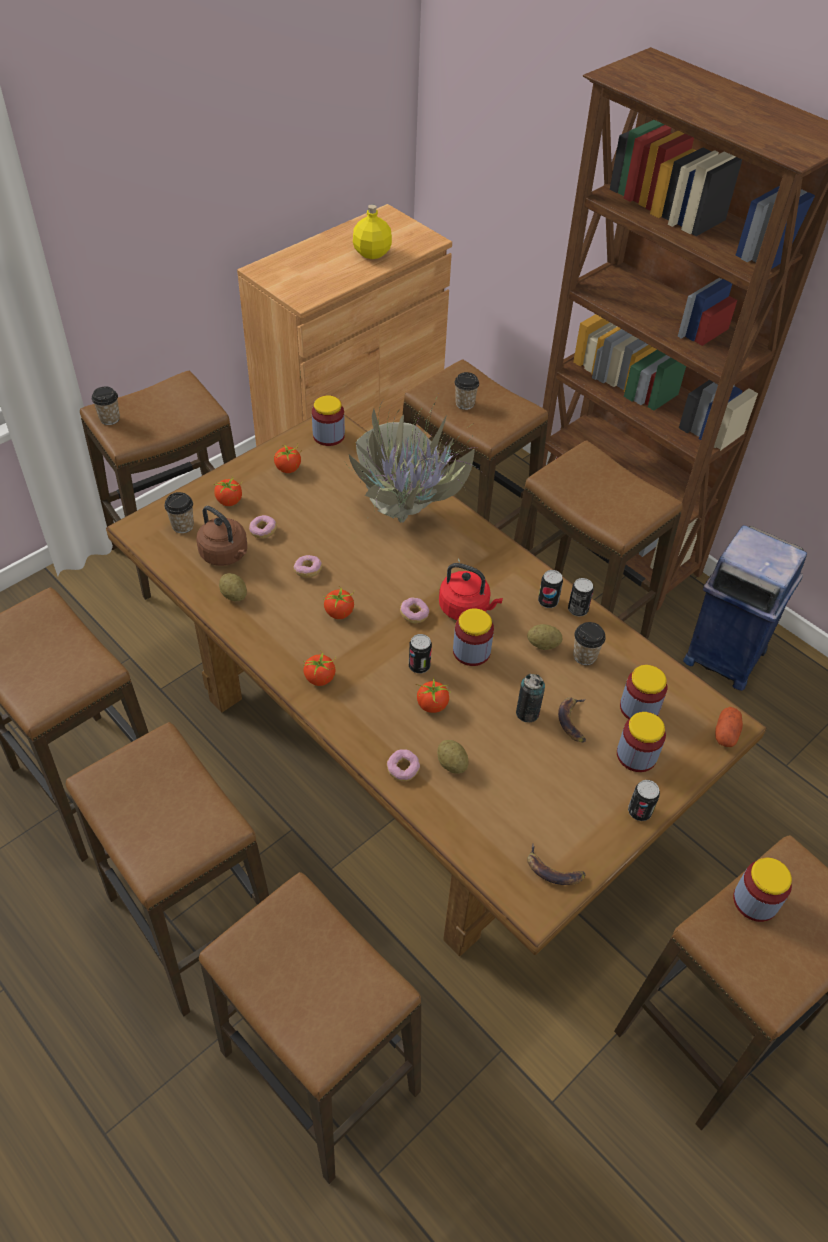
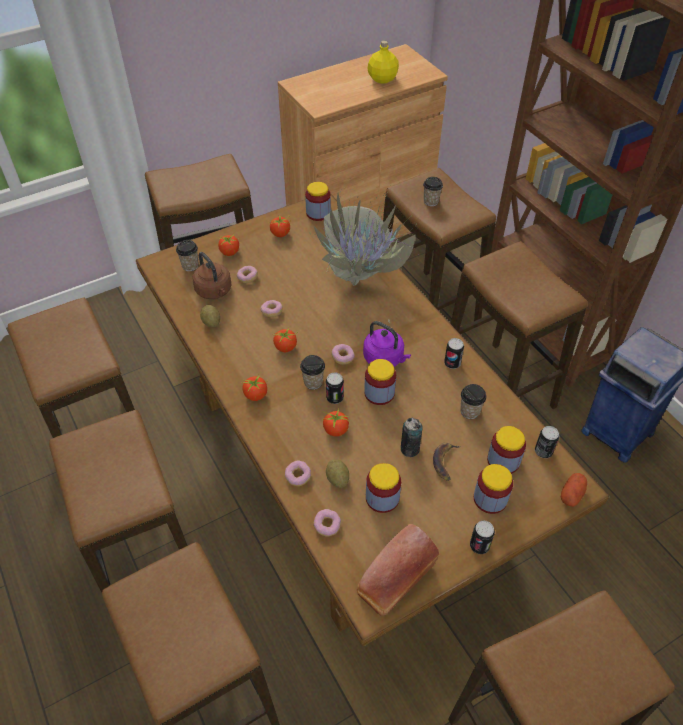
camera: 15 degrees right, 0 degrees up
(110, 419) = (163, 182): cup -> cup (313, 382)
(456, 822) = (327, 526): none -> donut
(466, 608) = (385, 359): red kettle -> purple kettle
(543, 644) = (438, 397): potato -> none
(553, 870) = (394, 580): banana -> bread
(577, 610) = (475, 373): can -> can (543, 451)
(755, 901) = (559, 640): jar -> jar (382, 498)

